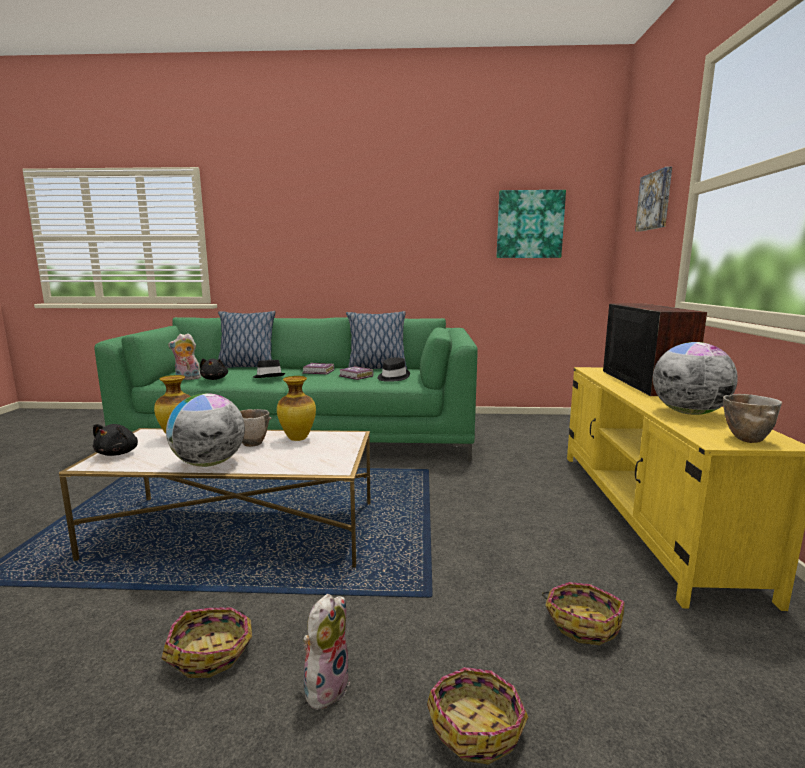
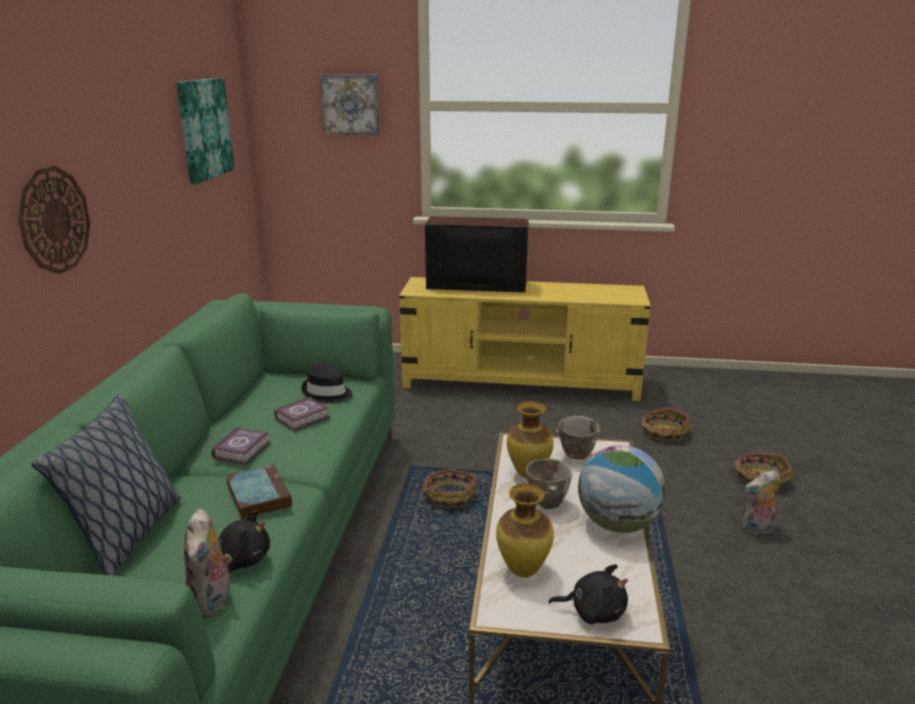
camera: 85 degrees left, 10 degrees up
(212, 652) = (752, 587): basket -> basket (449, 496)
(268, 376) = (258, 496): black hat -> book
(325, 685) = (757, 529): plush toy -> plush toy turned 45 degrees counterclockwise
(358, 251) = (54, 220): none -> wall clock
(376, 369) = (250, 404): pillow -> none
(688, 413) = (573, 292): globe -> none
(745, 439) = (628, 293): bowl -> bowl (574, 456)

